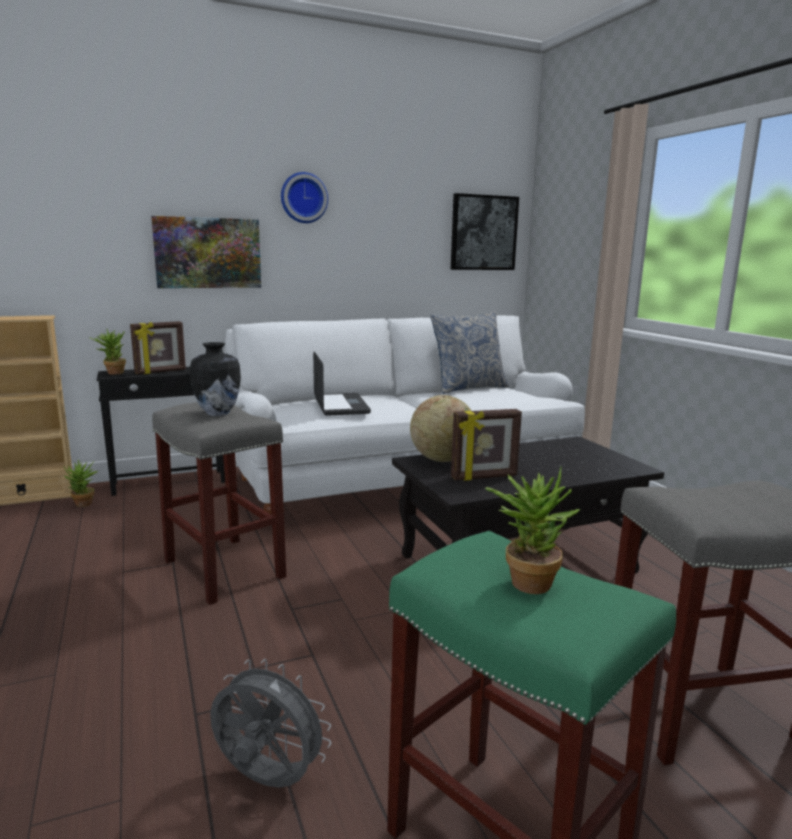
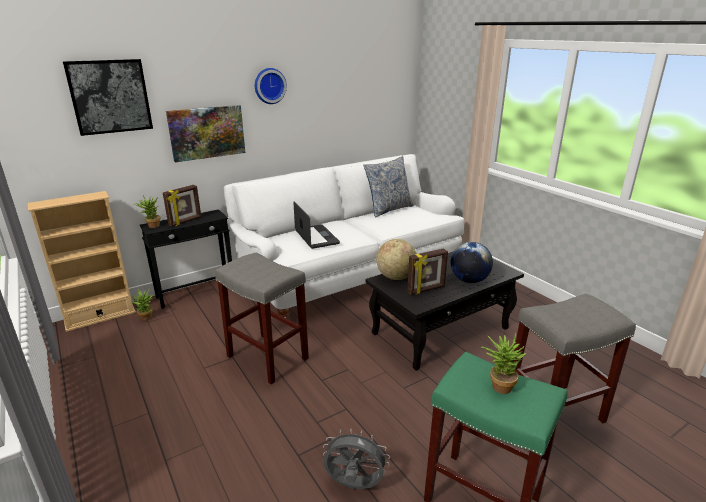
camera: 10 degrees left, 10 degrees up
(217, 413) = (260, 267): vase -> none
(483, 233) = (388, 96): picture -> picture (110, 96)
(563, 472) = (469, 280): none -> globe

